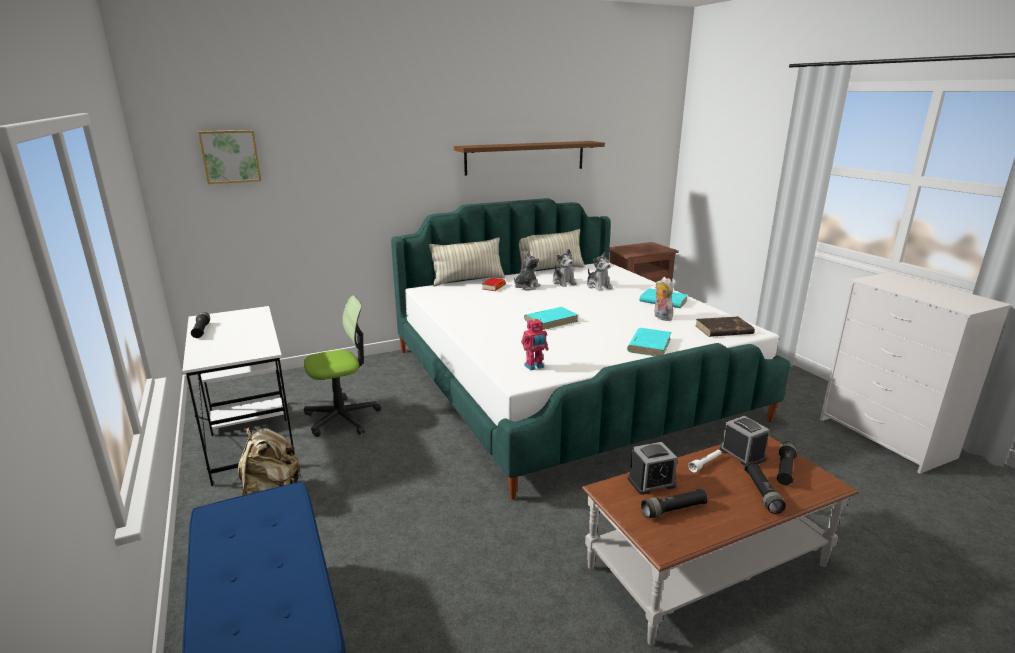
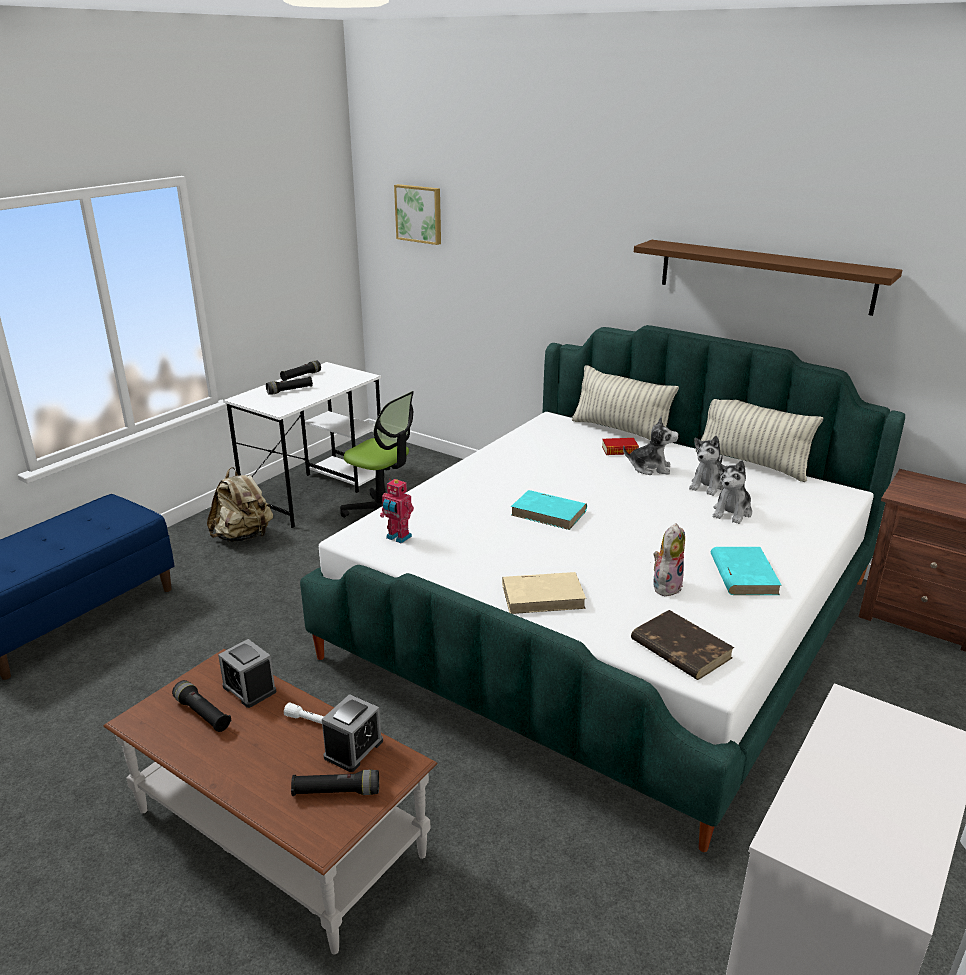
camera: 60 degrees right, 5 degrees up
(649, 345) = (543, 596): turquoise book -> beige book
(762, 493) = (267, 777): black flashlight -> black flashlight (290, 391)

